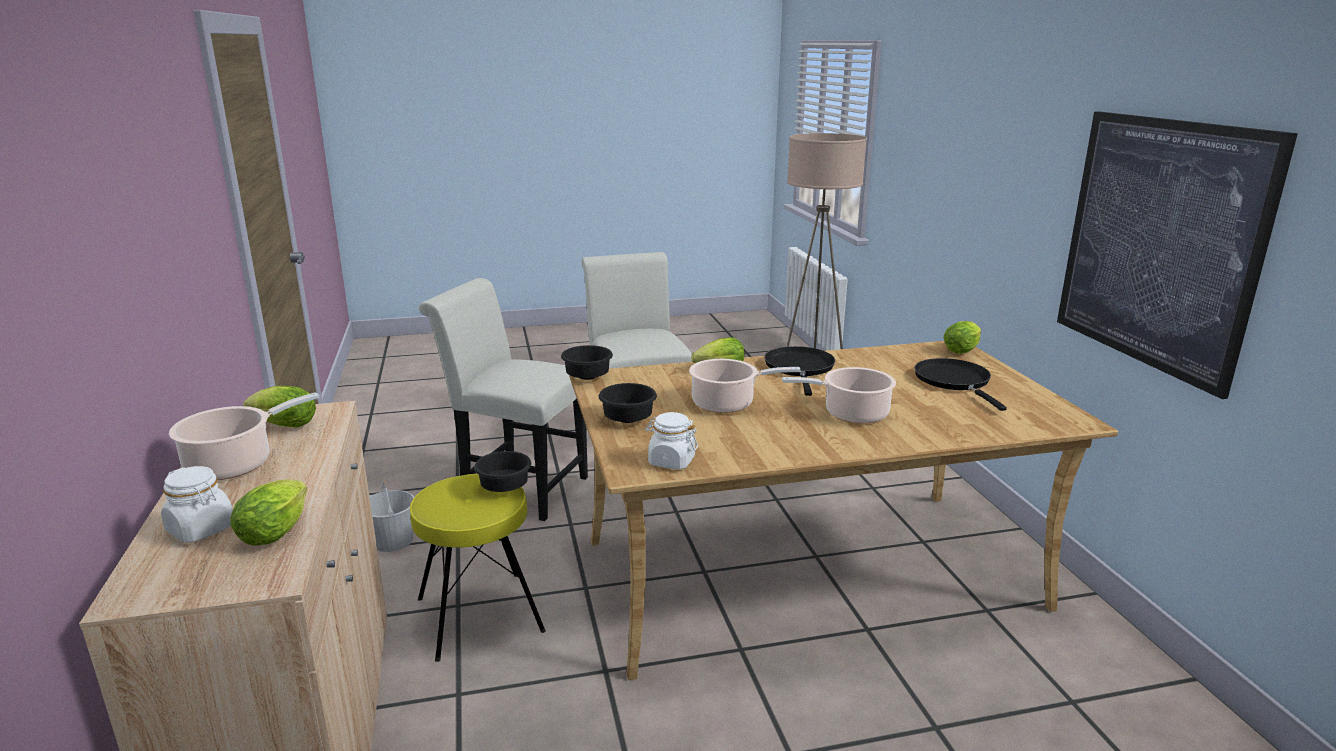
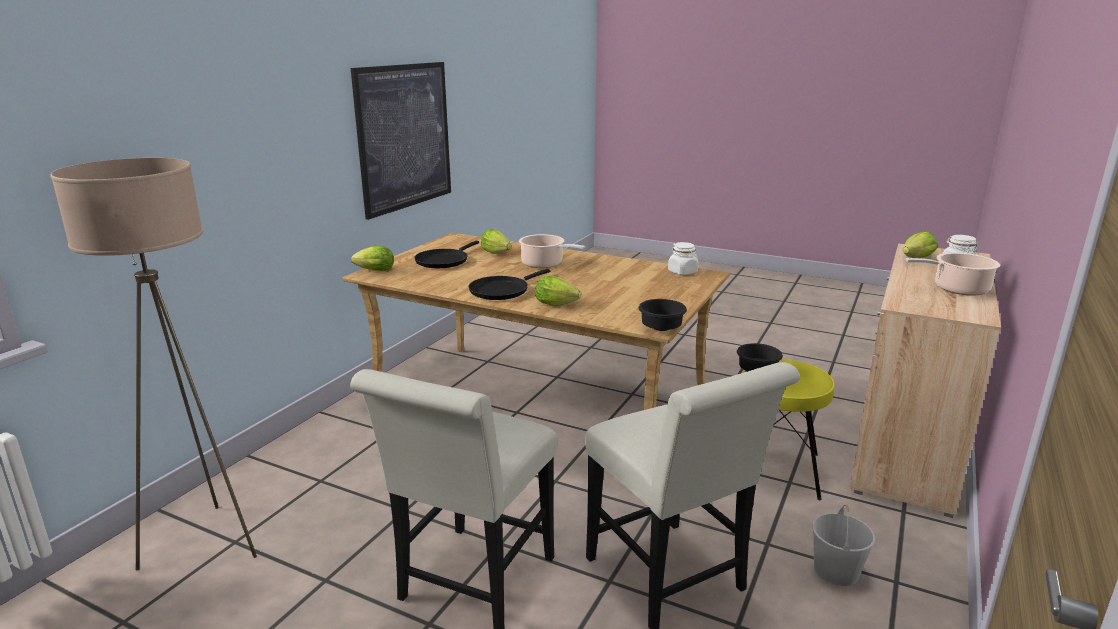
camera: 140 degrees left, 0 degrees up
(281, 426) = (936, 304): lettuce -> lettuce (497, 253)
(627, 420) = (676, 294): black bowl -> none
(727, 404) = (599, 285): cooking pot -> none

